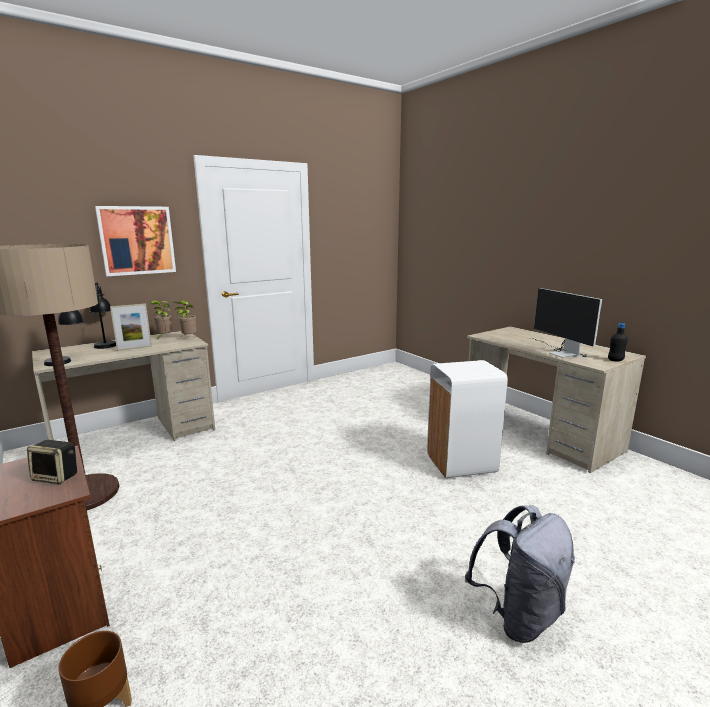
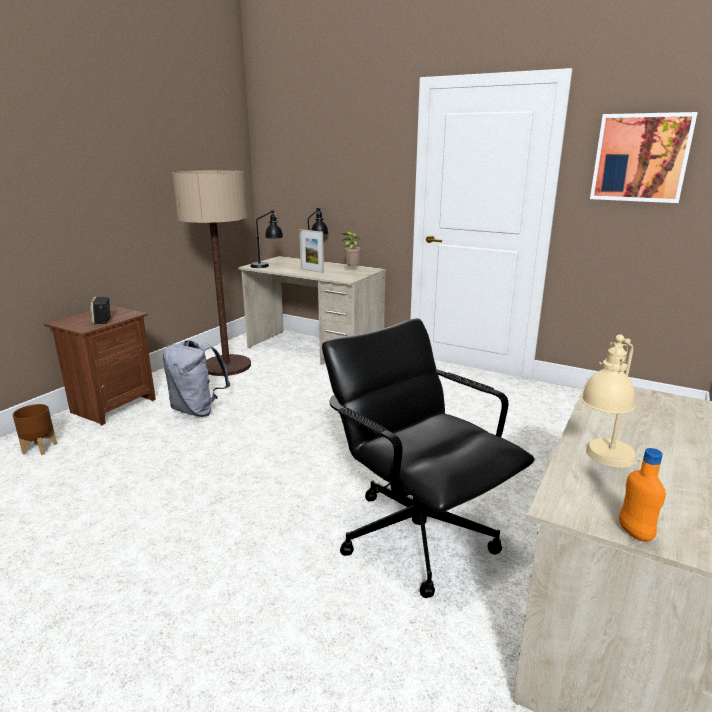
camera: 65 degrees right, 5 degrees up
(137, 240) = (358, 171): picture -> picture (640, 158)
(188, 338) = (360, 274): potted plant -> none
(460, 463) = (417, 535): white trash can -> black office chair
(518, 615) = (126, 624): grey backpack -> grey backpack (198, 410)
(560, 352) = (603, 463): monitor -> beige table lamp
(615, 360) = (634, 533): black bottle -> orange bottle

